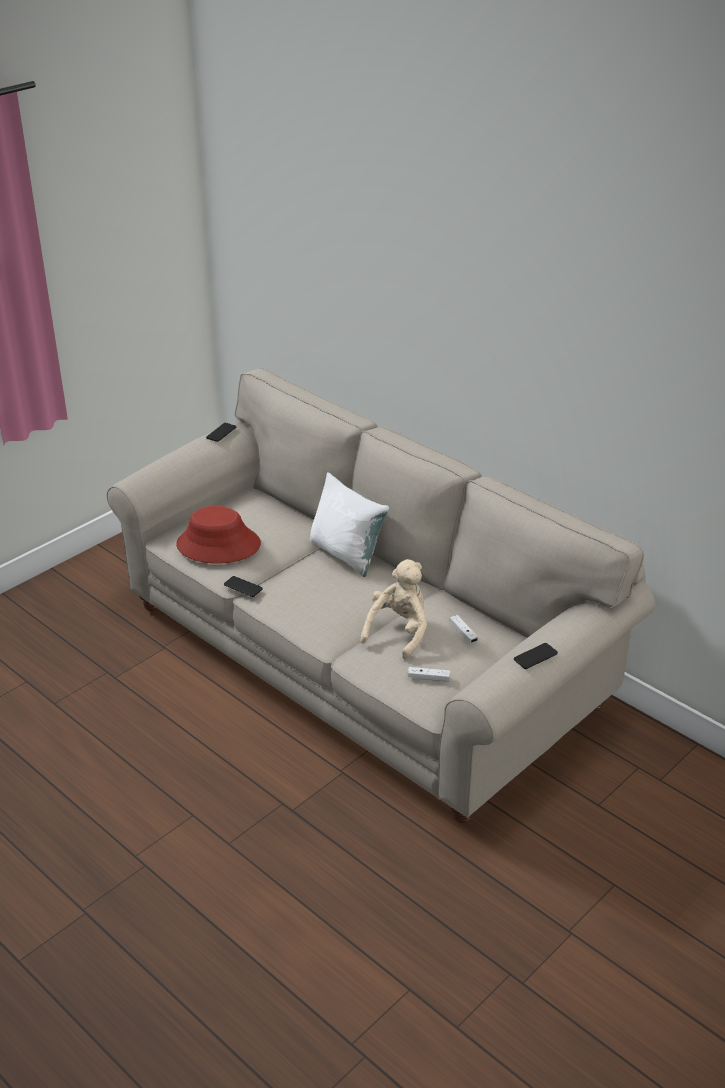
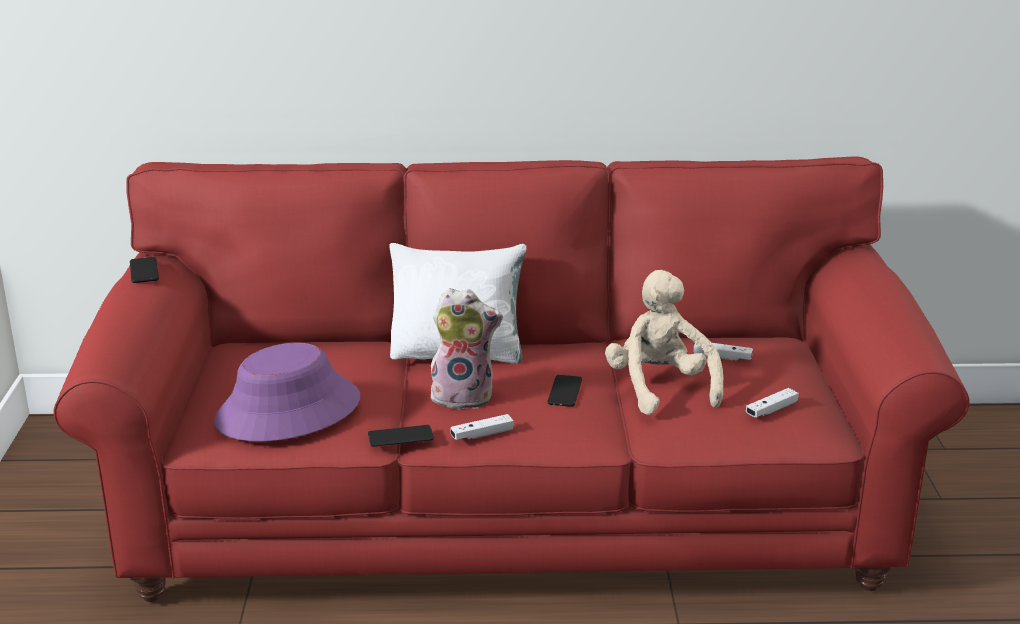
camera: 45 degrees left, 10 degrees down
(218, 545) = (288, 411): red hat -> purple hat
(280, 607) = (482, 435): none -> white game controller
(307, 581) = (464, 396): none -> plush toy
(362, 657) = (510, 502): beige sofa -> red sofa
(535, 656) = (901, 305): phone -> phone (565, 391)

